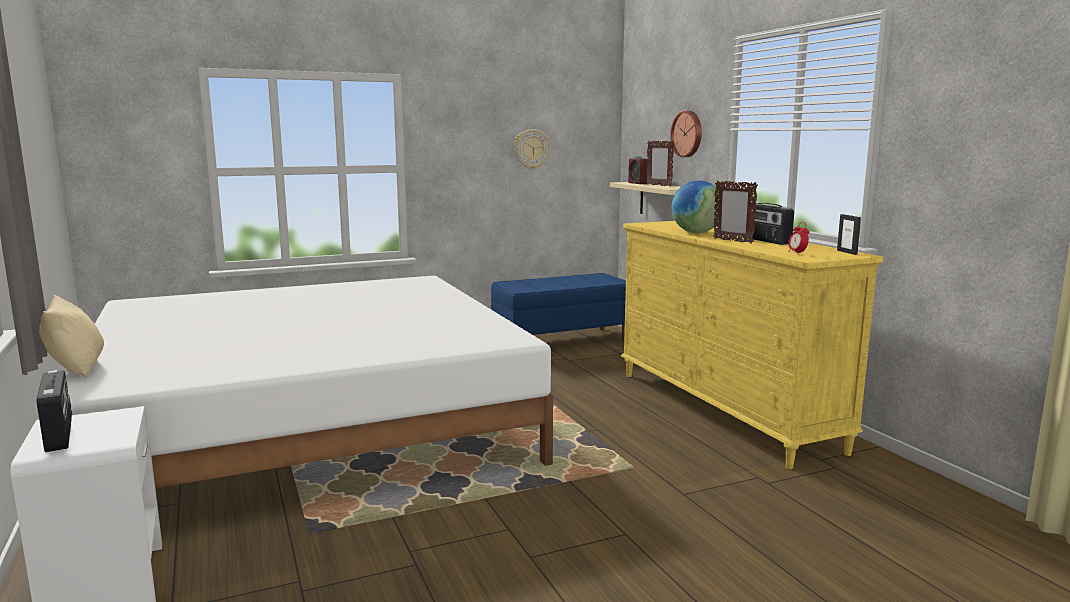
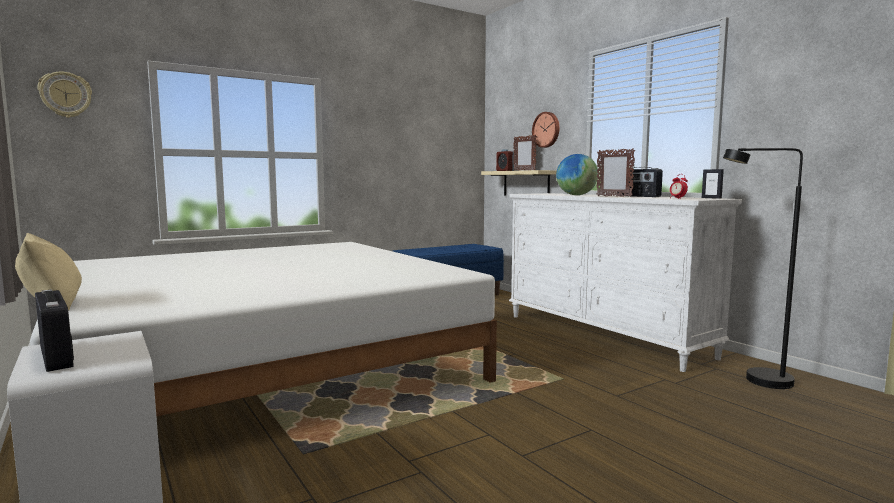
camera: 10 degrees left, 5 degrees down
(531, 149) = (420, 145): wall clock -> wall clock (65, 95)
(723, 410) = (604, 335): yellow dresser -> white dresser
(874, 488) = (756, 380): none -> black floor lamp

